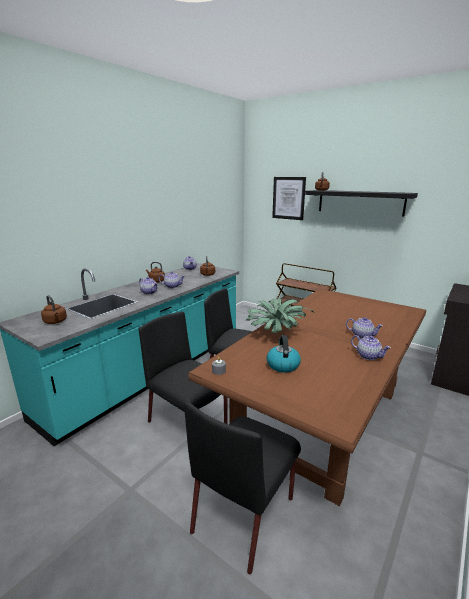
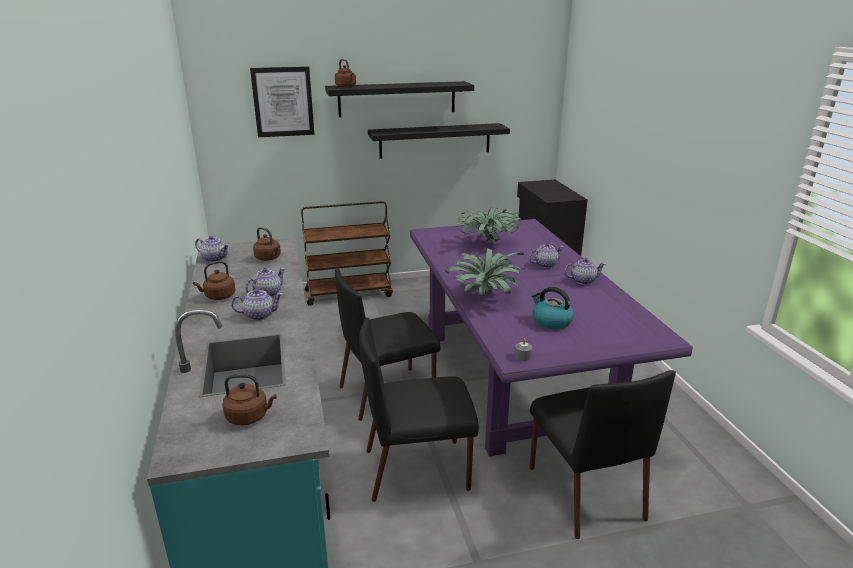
camera: 50 degrees left, 5 degrees up
(319, 417) = (514, 379): brown dining table -> purple dining table
(348, 310) = (487, 244): none -> potted plant
(385, 236) = (435, 140): none -> black shelf

